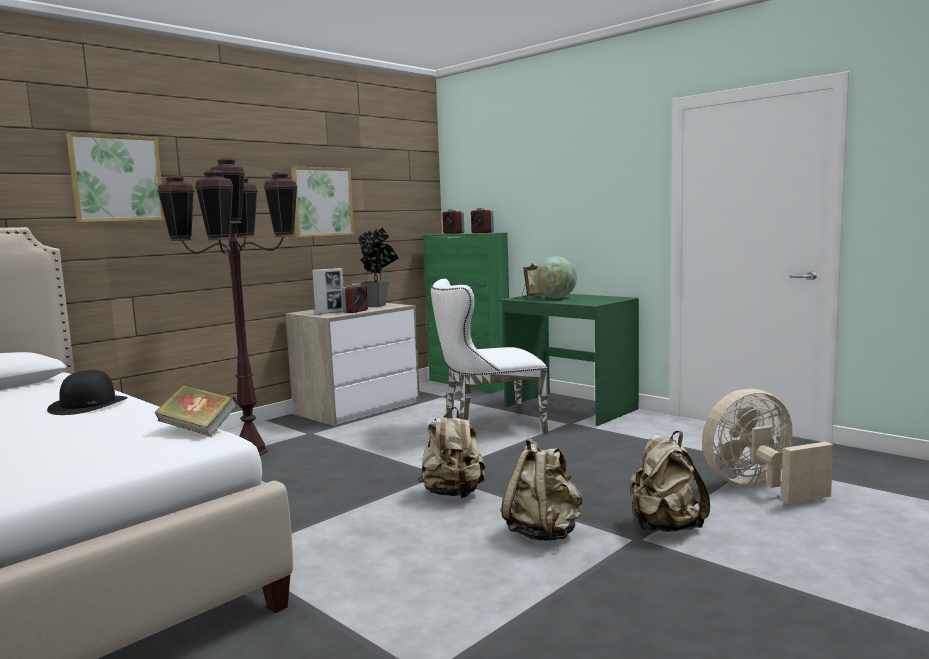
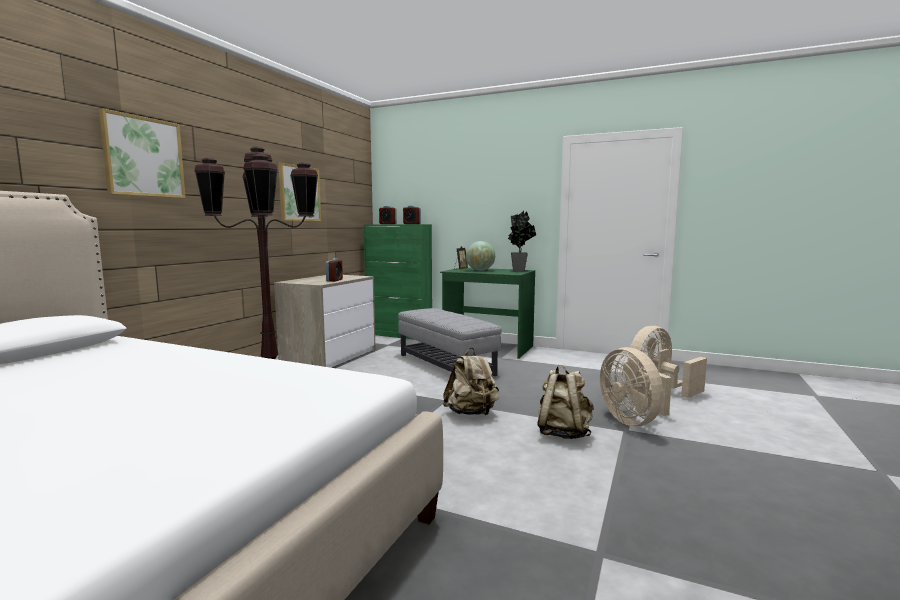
camera: 20 degrees left, 0 degrees up
(88, 405) = (193, 360): black hat -> none
(198, 430) = (347, 373): book -> none
(330, 313) = (314, 281): picture frame -> none
(379, 305) = (344, 276): potted plant -> potted plant (520, 271)
(487, 427) = (445, 364): white chair -> grey ottoman
(664, 527) = (633, 420): beige backpack -> beige fan

